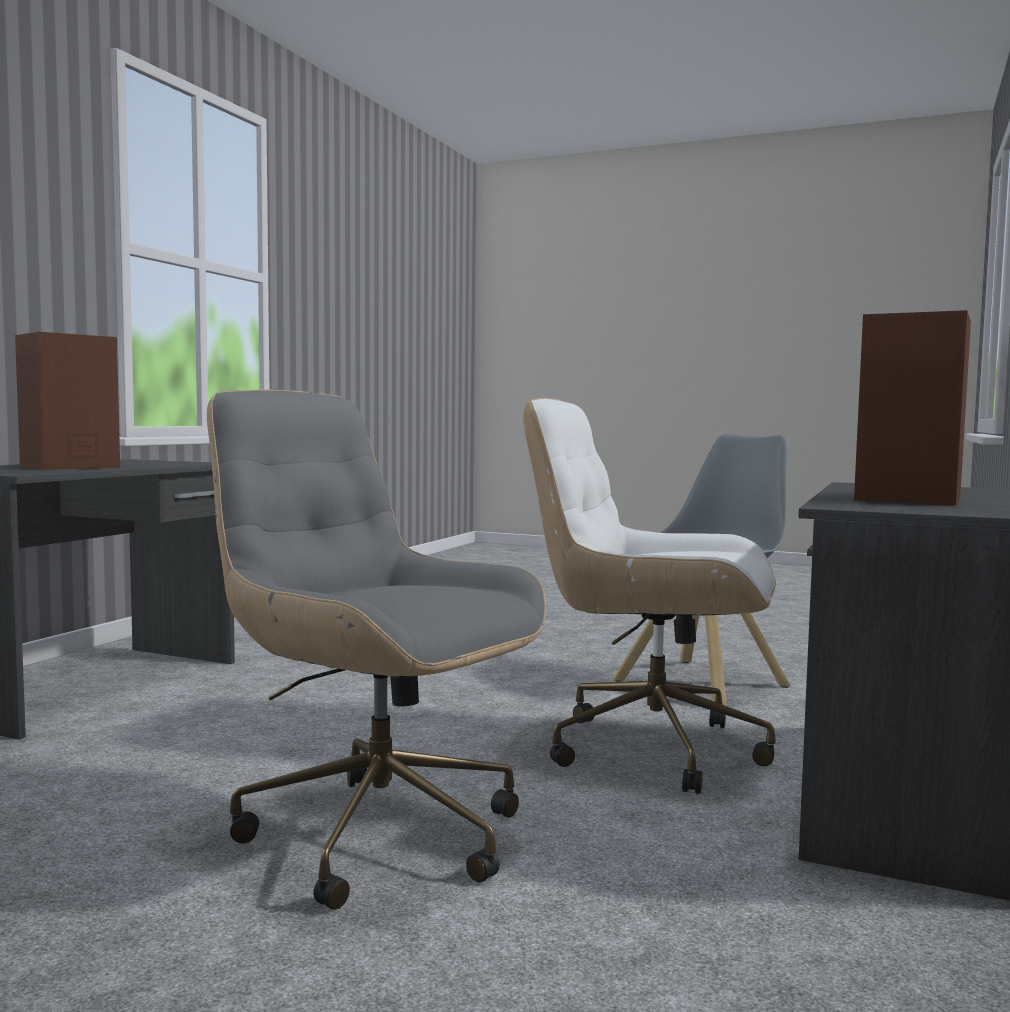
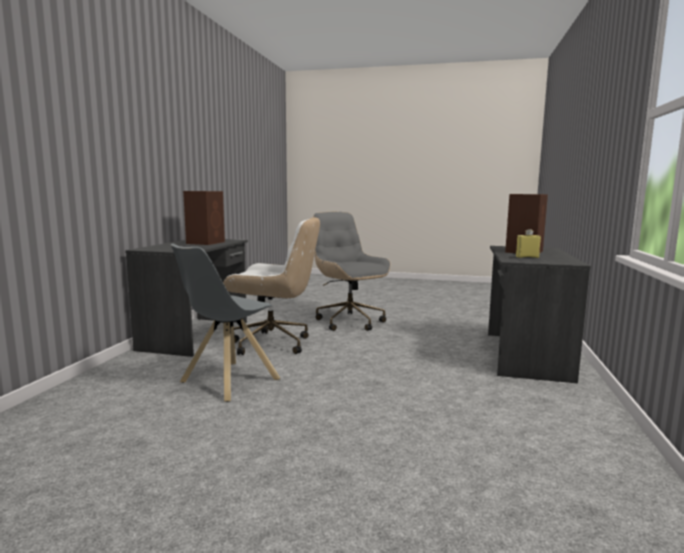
camera: 170 degrees right, 5 degrees up
(147, 463) = (527, 257): none -> yellow bottle
(374, 832) = (348, 321): grey office chair -> grey office chair turned 150 degrees counterclockwise

